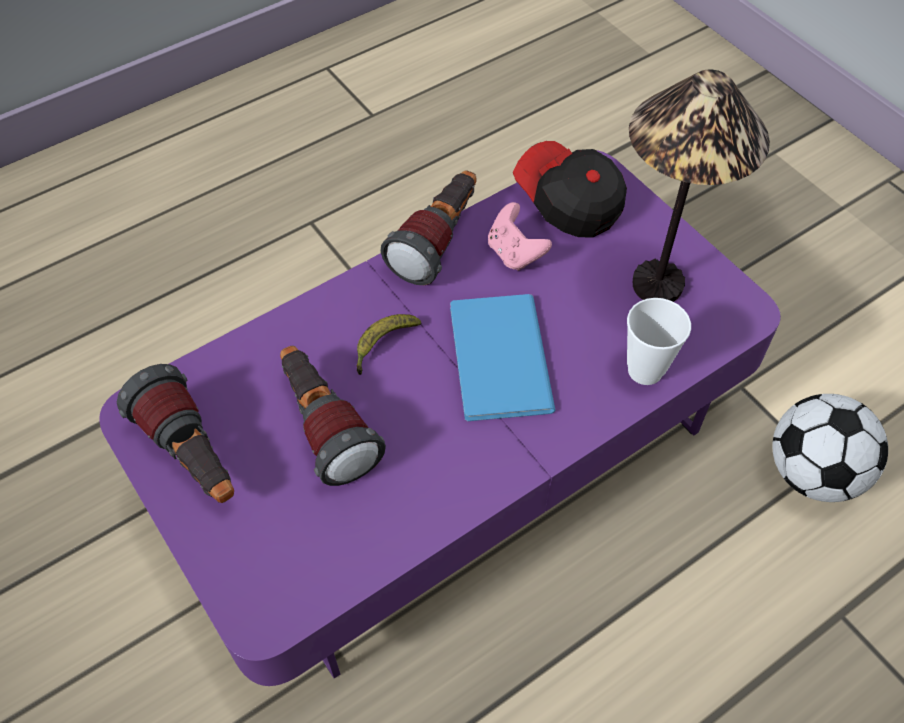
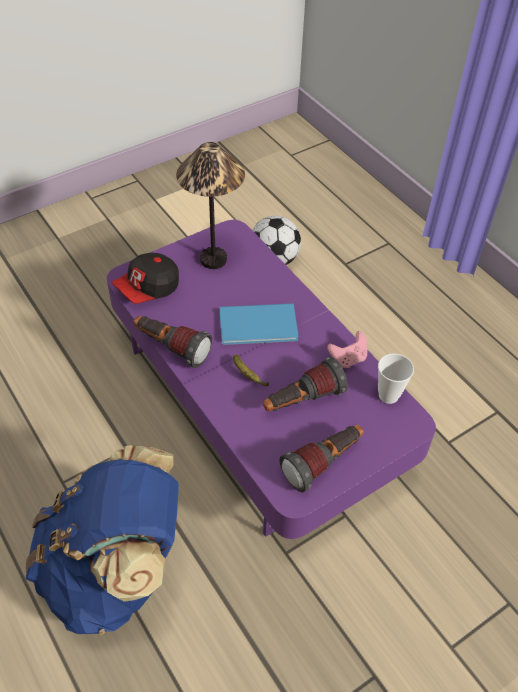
camera: 90 degrees left, 5 degrees down
(175, 293) = (116, 570): none -> blue backpack
(514, 253) = (185, 314): pink game controller -> pink game controller (348, 359)
(645, 370) = (267, 270): cup -> cup (388, 395)

